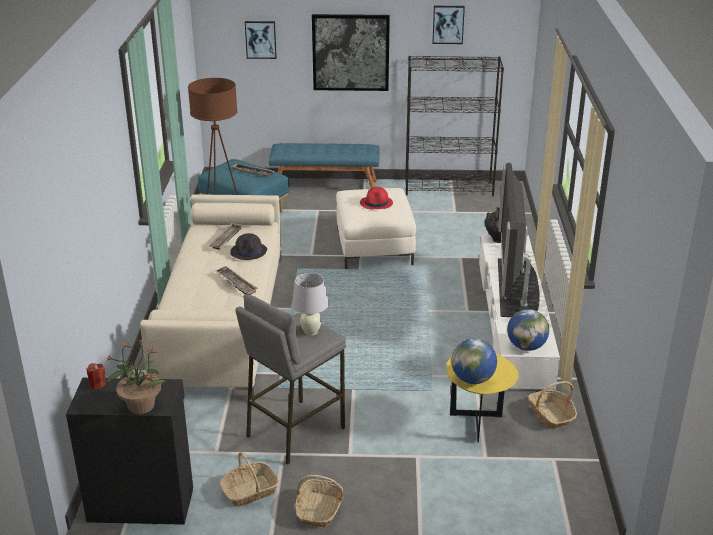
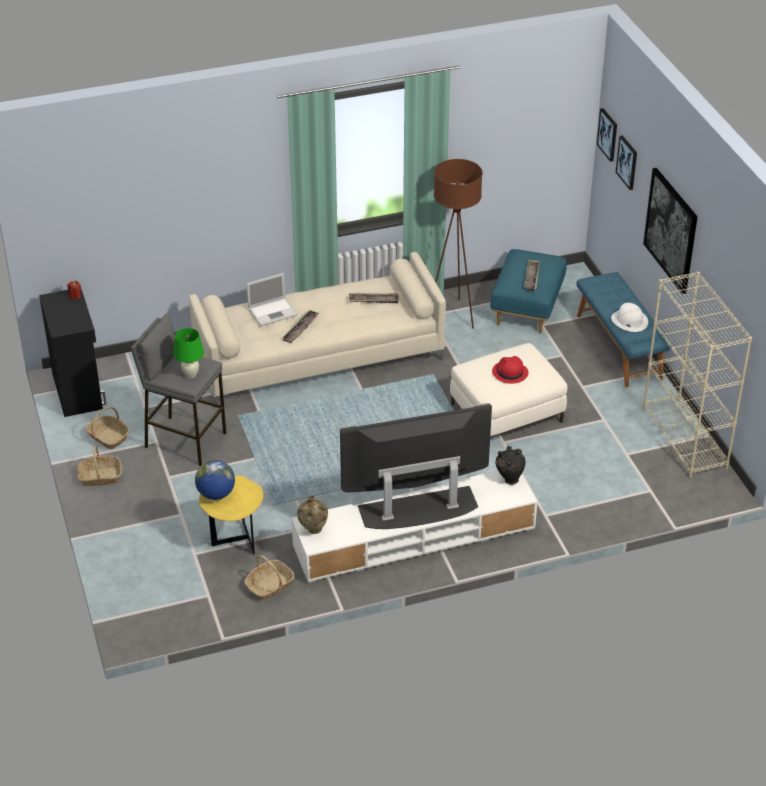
camera: 70 degrees right, 10 degrees up
(140, 405) = (58, 321): potted plant -> none
(194, 293) = (273, 312): none -> laptop
(249, 251) = (359, 320): black hat -> none
(310, 332) = (190, 374): white table lamp -> green table lamp
(342, 150) = (629, 320): none -> white hat
(448, 24) = (729, 266): picture -> picture (608, 134)
(449, 188) = (685, 438): black bookcase -> beige bookcase
(526, 346) = (313, 531): globe -> beige vase

